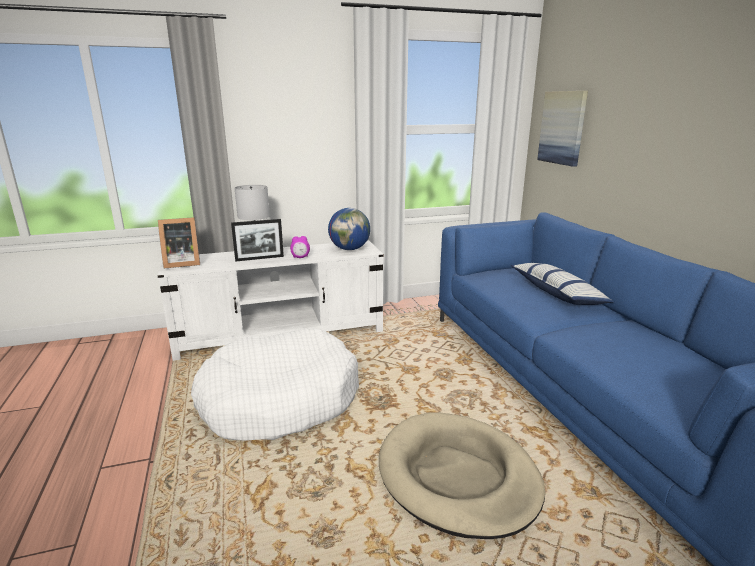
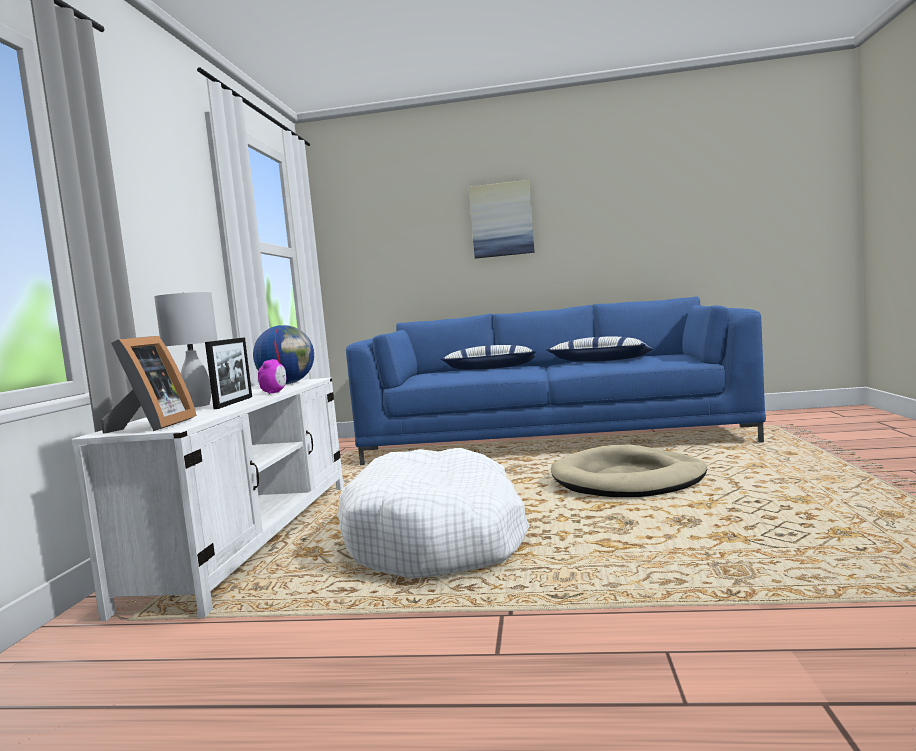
camera: 65 degrees left, 15 degrees down
(562, 128) = (365, 249): picture -> picture (501, 220)
(636, 348) = (600, 361): none -> pillow

